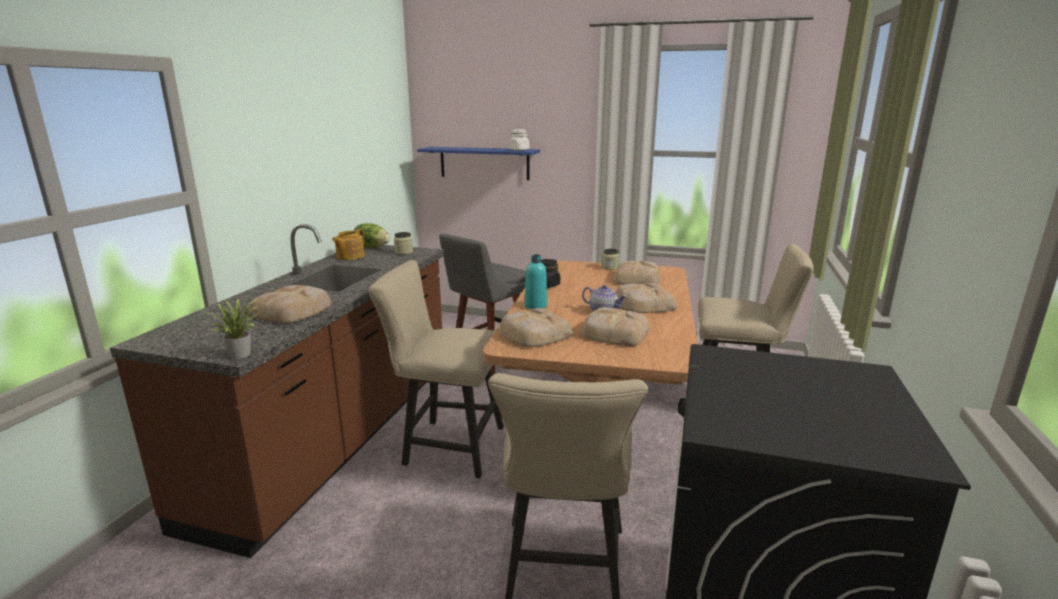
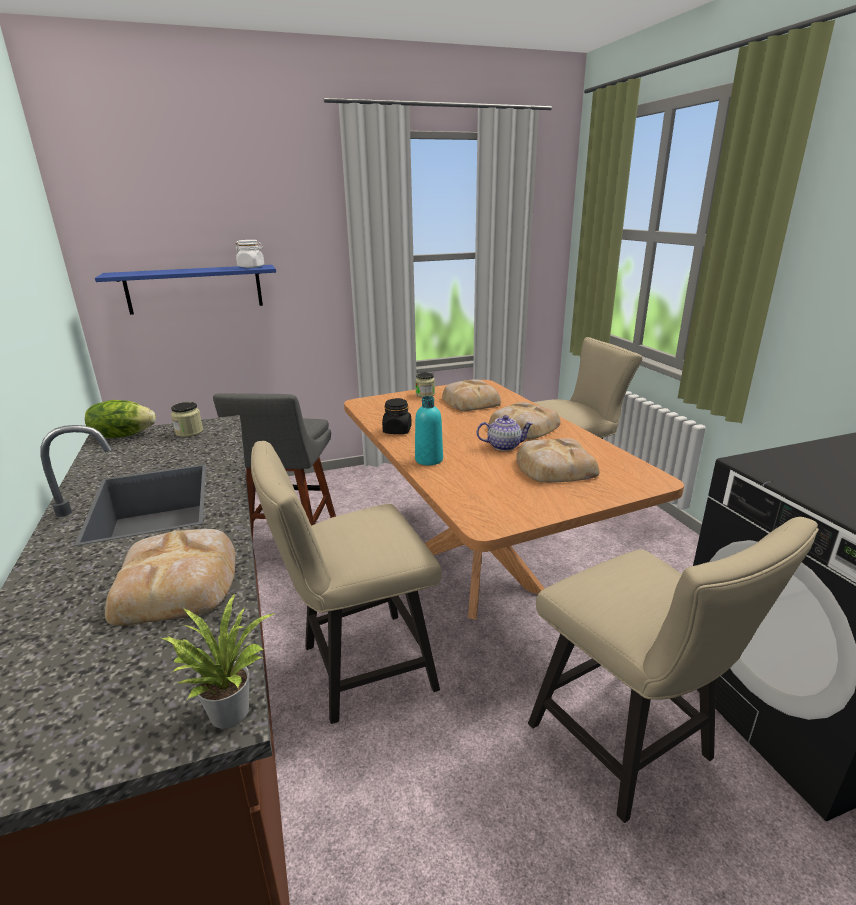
camera: 35 degrees left, 5 degrees up
(349, 256) = (111, 459): teapot -> none
(533, 334) = (486, 496): bread -> none

